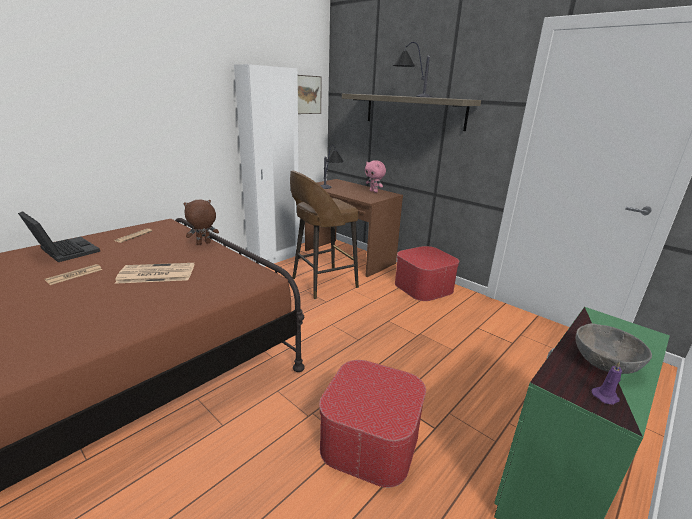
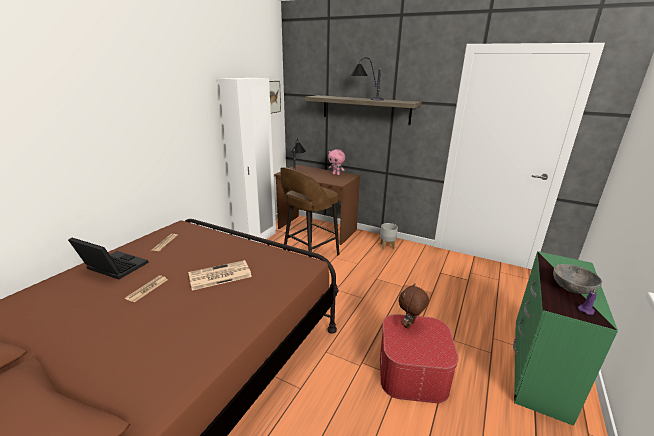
camera: 15 degrees left, 0 degrees up
(203, 243) = (234, 241): brown plush toy -> brown plush toy (410, 325)
(423, 286) = (387, 246): ottoman -> grey planter

